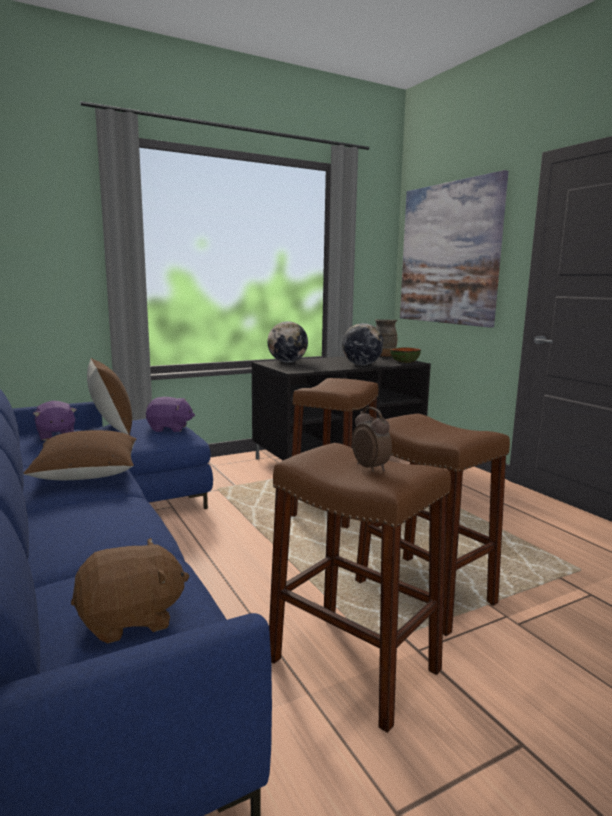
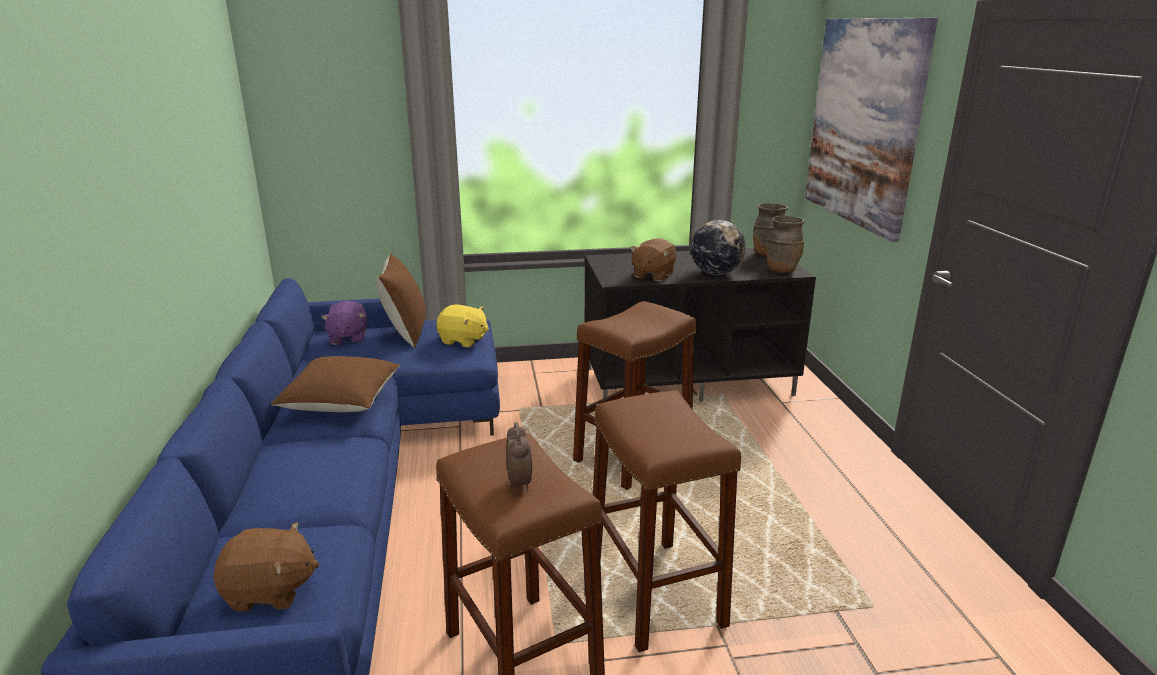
camera: 20 degrees right, 10 degrees up
(169, 428) = (463, 340): purple plush toy -> yellow plush toy
(287, 362) = (627, 259): globe -> none
(317, 367) = (652, 275): none -> brown plush toy
(404, 362) = (782, 270): bowl -> brown vase

